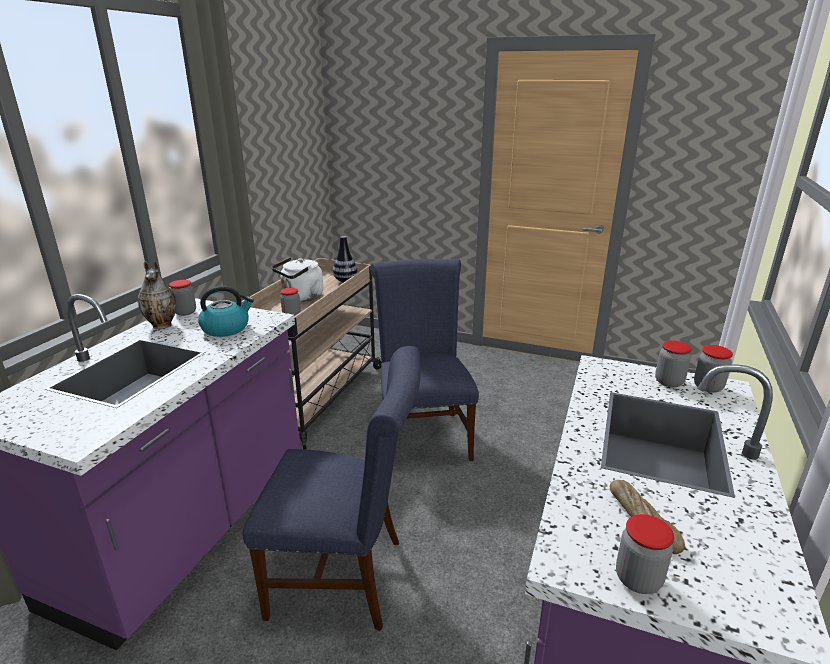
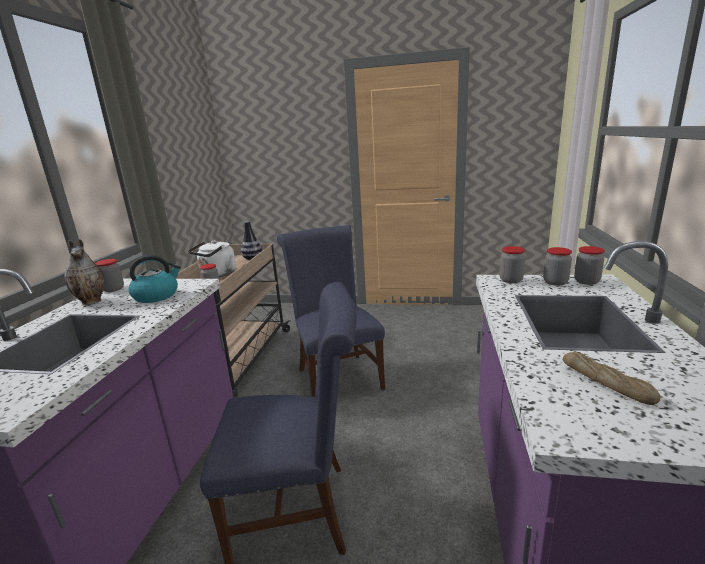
camera: 10 degrees left, 5 degrees down
(638, 579) = (637, 433): jar -> jar (511, 280)

